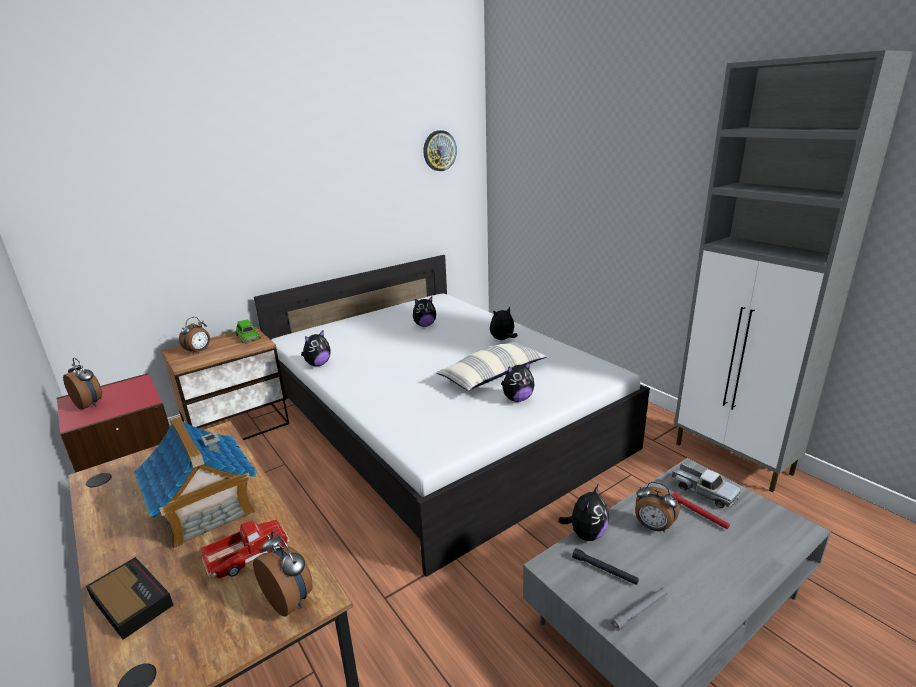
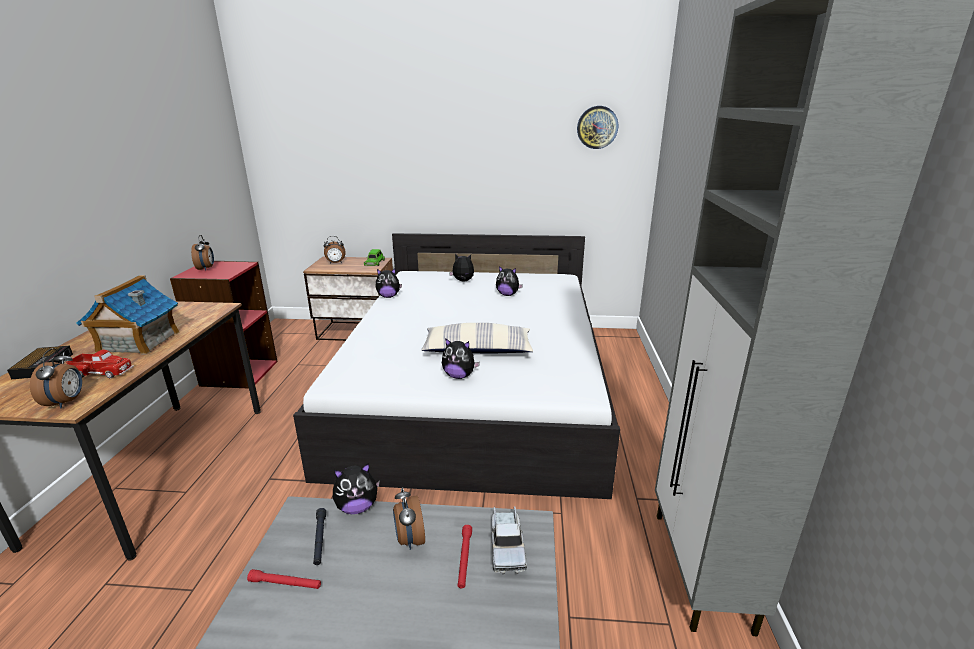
camera: 40 degrees right, 0 degrees up
(503, 339) = (544, 327): plush toy -> plush toy (463, 281)
(640, 611) = (285, 584): grey flashlight -> red flashlight

